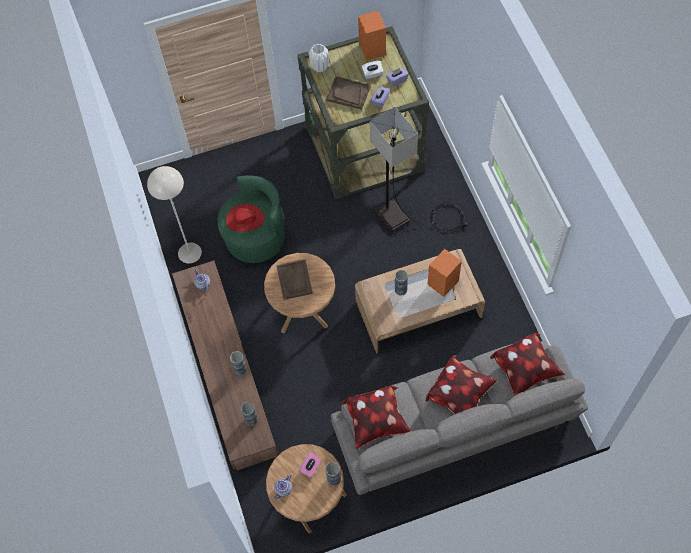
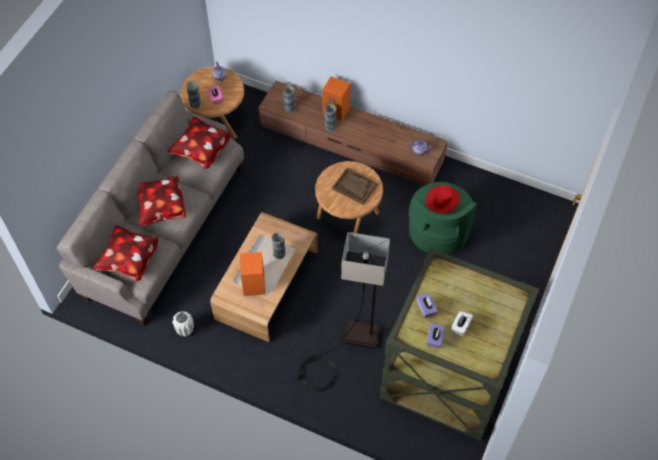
camera: 130 degrees right, 5 degrees down
(189, 252) = (468, 185): beige floor lamp -> none
(319, 67) = (507, 293): white vase -> white vase (185, 330)
(348, 93) = (457, 291): brown tray -> none
(371, 49) = (490, 350): orange speaker -> orange speaker (337, 111)

